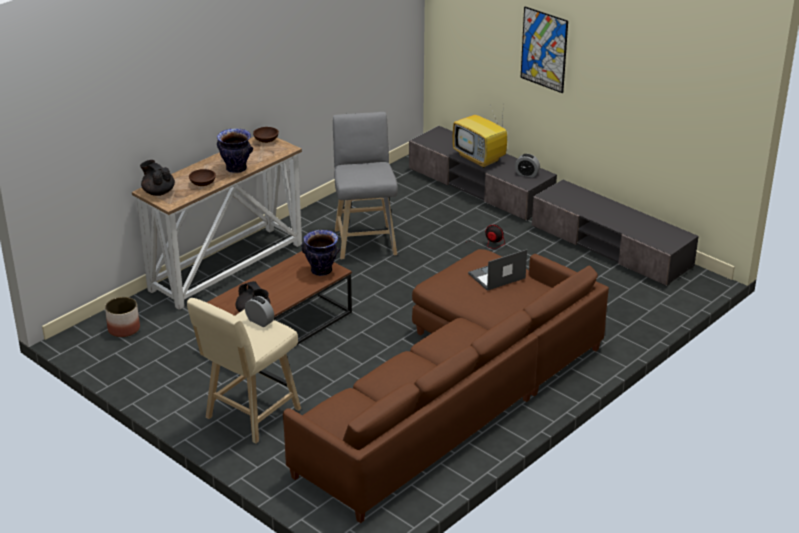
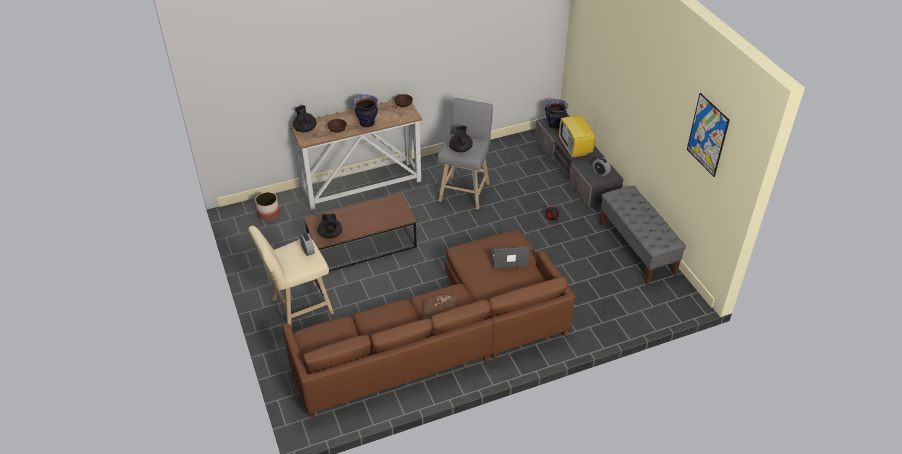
camera: 25 degrees right, 10 degrees up
(321, 271) = (396, 214): vase -> vase (554, 125)
(364, 175) = (460, 149): none -> black teapot
(458, 347) = (440, 309): none -> brown book
(544, 49) = (627, 84): picture -> picture (707, 135)
(611, 247) = (637, 249): grey tv stand -> grey bench

